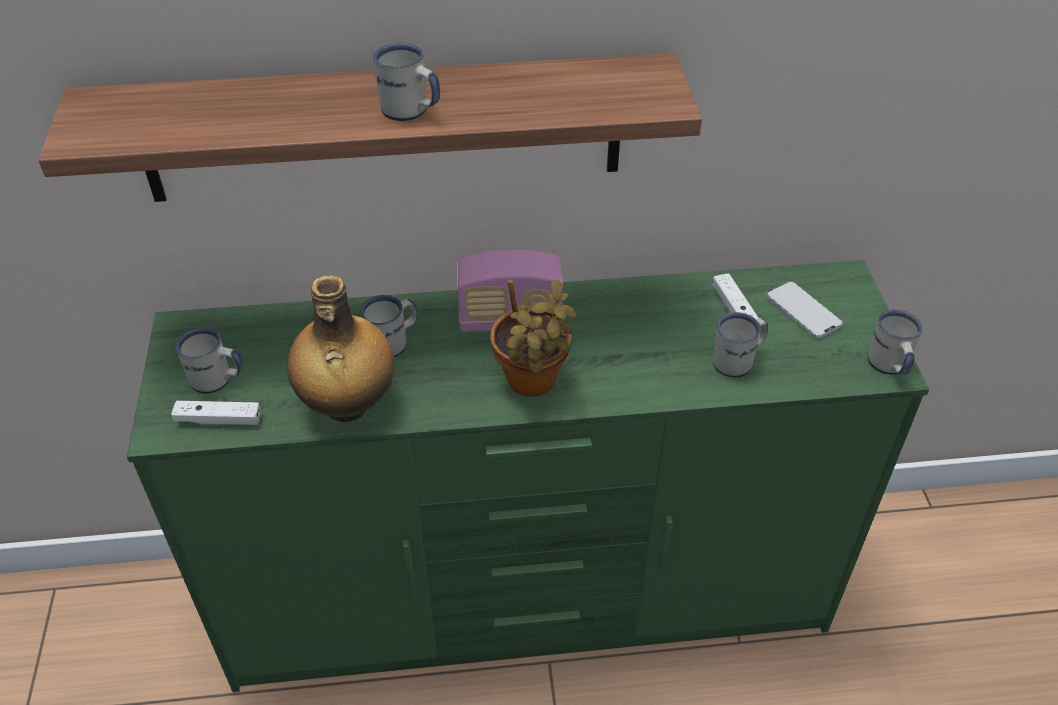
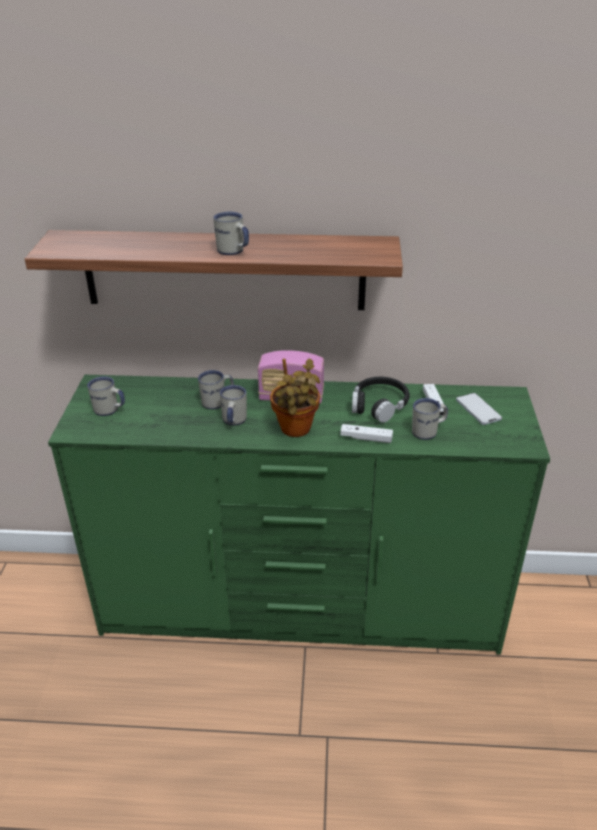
camera: 10 degrees right, 10 degrees down
(218, 420) = (104, 429): white game controller -> white game controller (366, 438)
(347, 405) = (181, 430): bottle -> none
(651, 320) = (379, 405): none -> black headphones
(888, 367) = (526, 444): white mug -> white mug (233, 421)

